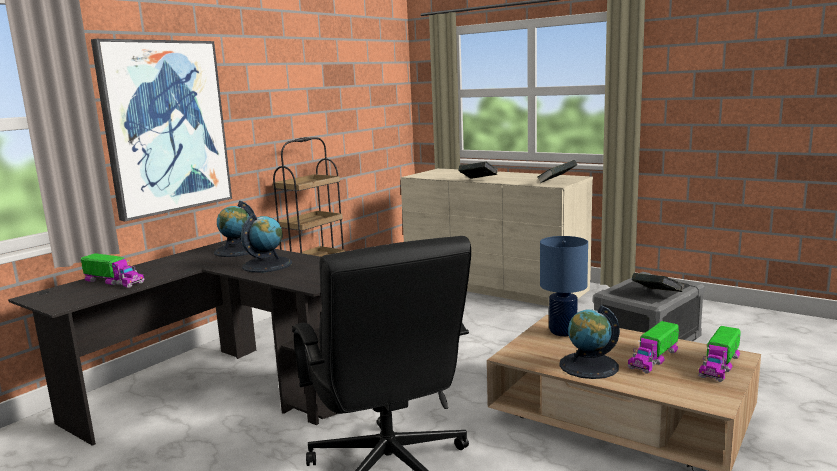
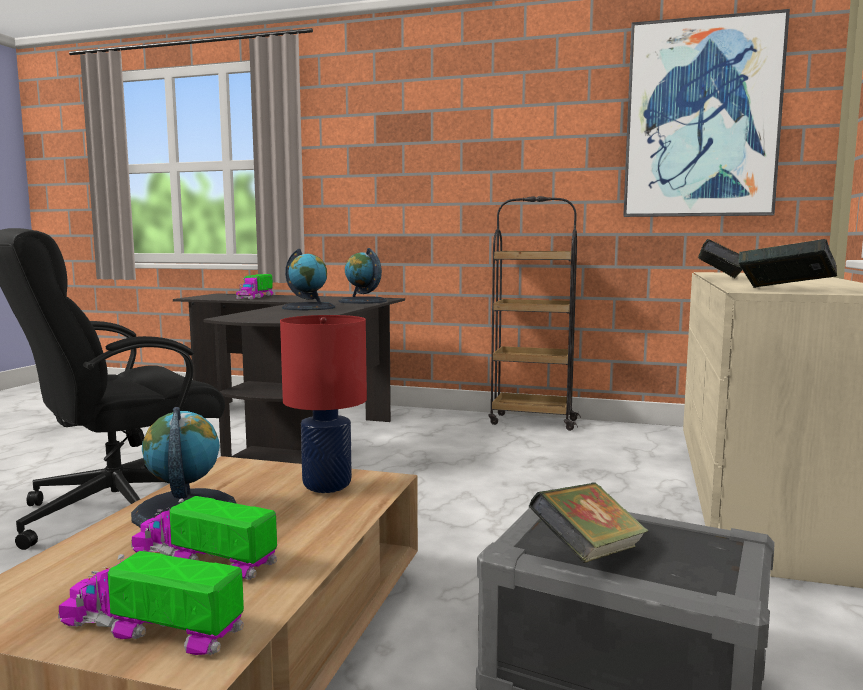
camera: 70 degrees right, 5 degrees down
(165, 127) = (381, 174): picture -> picture (701, 119)
(562, 333) = (327, 488): blue table lamp -> red table lamp

